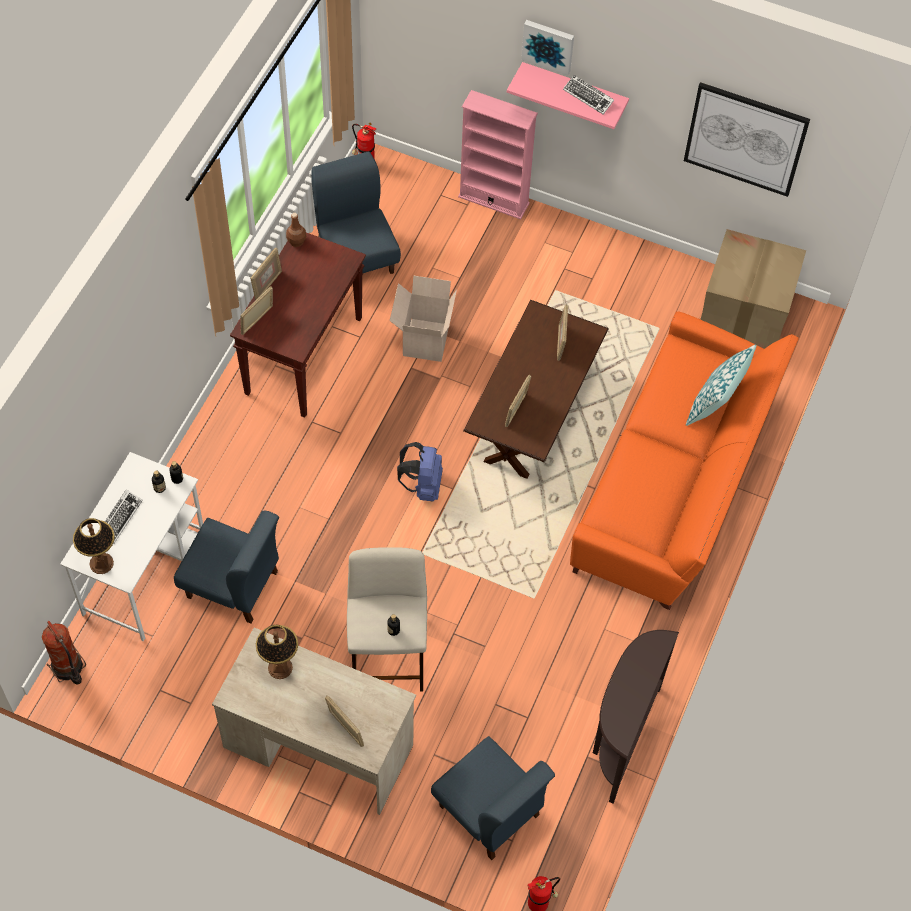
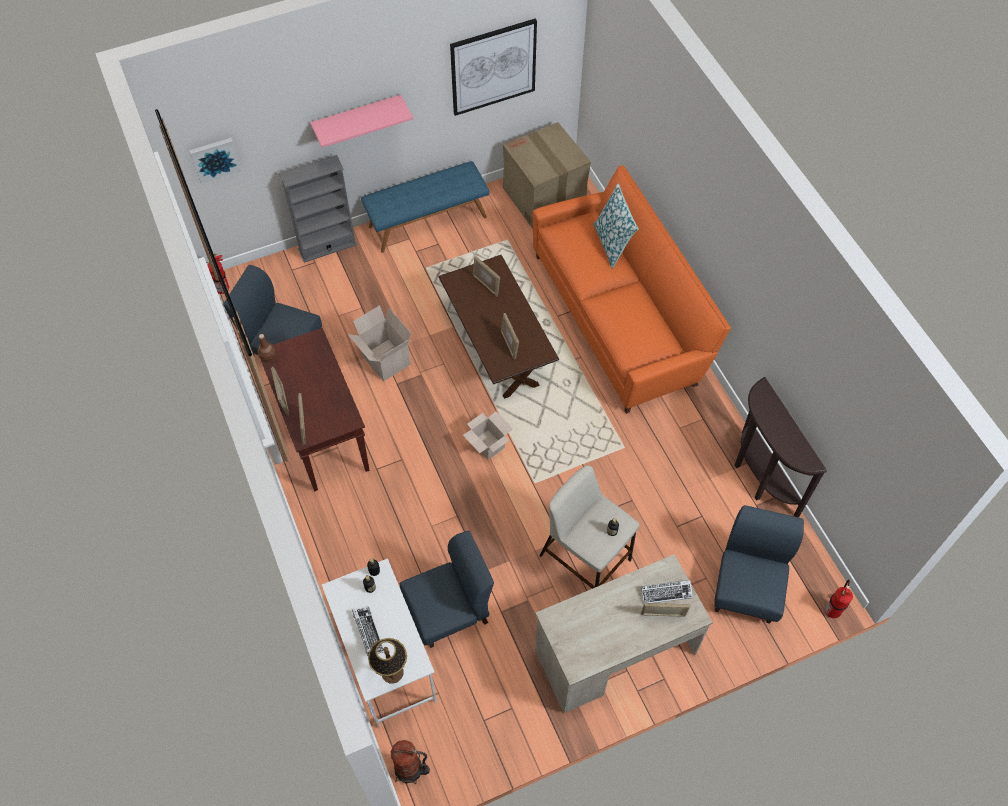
camera: 45 degrees left, 0 degrees up
(280, 667) = (581, 620): table lamp -> none
(422, 486) = (487, 444): blue backpack -> cardboard box
(489, 811) = (747, 588): blue chair -> blue chair turned 75 degrees counterclockwise
(493, 200) = (327, 247): pink bookcase -> grey bookcase
(548, 45) = (326, 94): picture -> picture (215, 159)
(588, 97) = (376, 111): keyboard -> keyboard (666, 593)
(608, 250) = (427, 221): none -> blue bench

